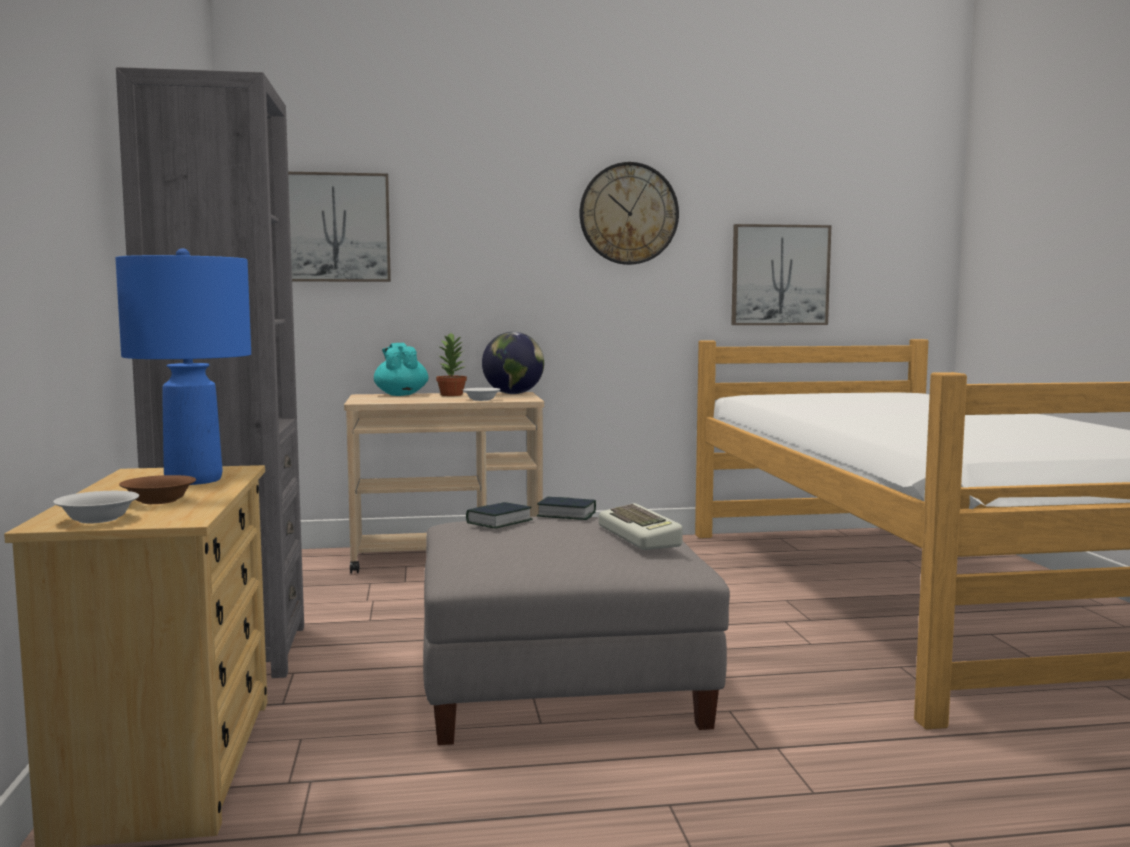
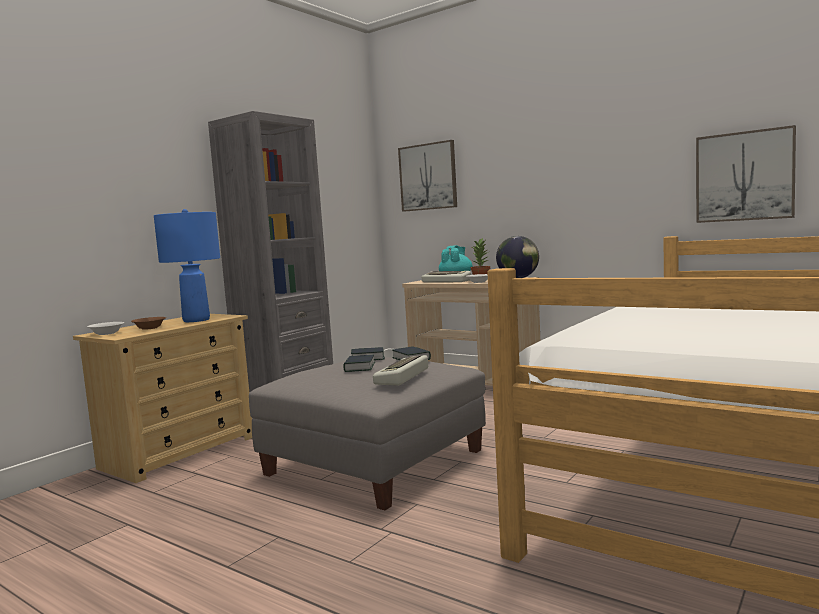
camera: 45 degrees right, 0 degrees up
(415, 399) = (447, 281): none -> keyboard
(537, 534) = (359, 367): none -> book
(628, 214) = (607, 142): wall clock -> none

